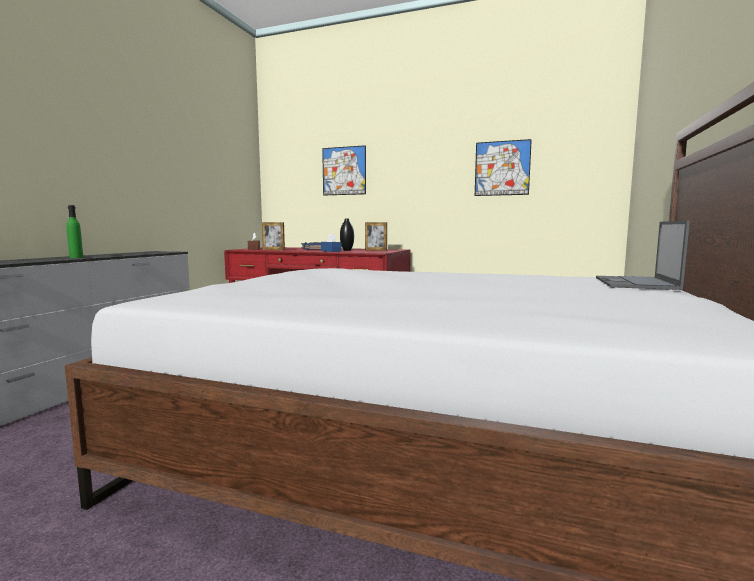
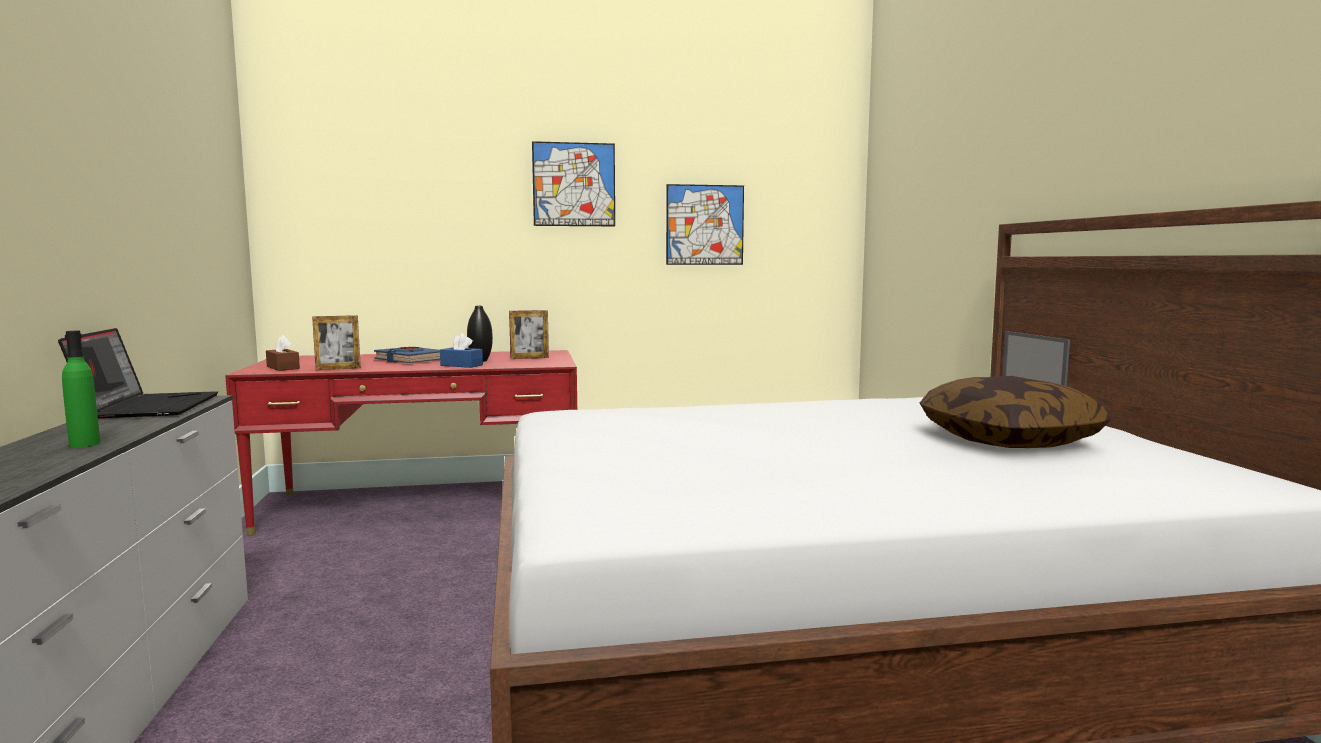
camera: 30 degrees left, 0 degrees up
(144, 252) = (148, 407): none -> laptop
(344, 171) = (438, 215): picture -> picture (574, 184)
(567, 297) = (1008, 440): none -> pillow

